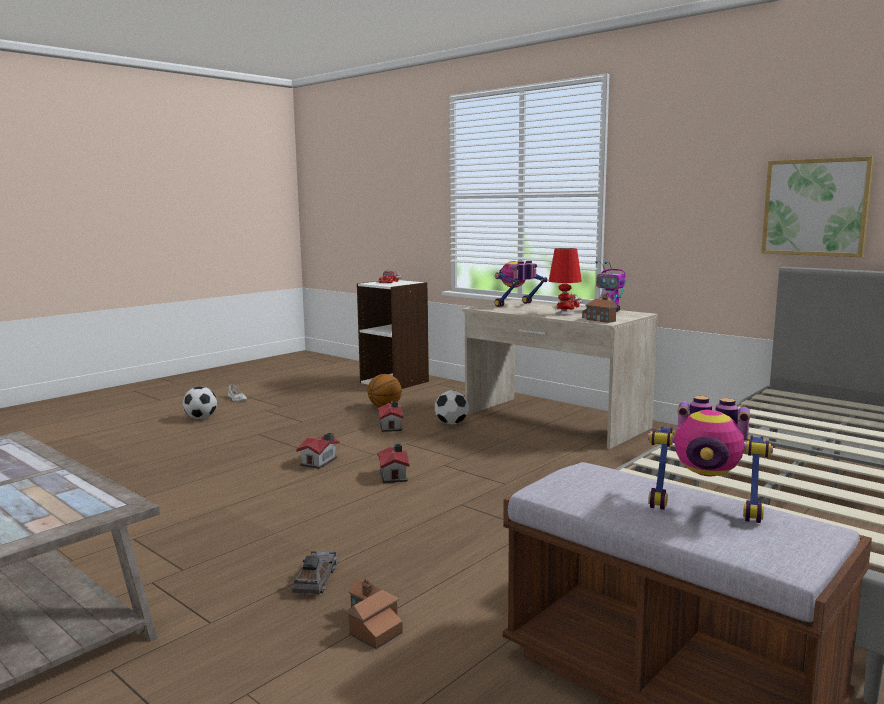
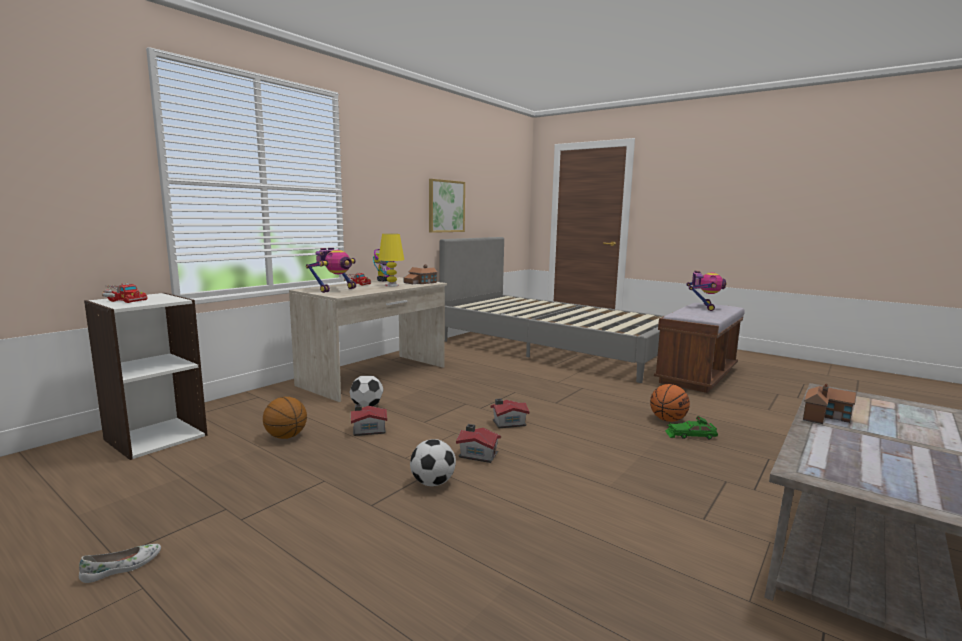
camera: 95 degrees left, 0 degrees up
(201, 418) = (252, 582): football -> football (432, 483)
(316, 579) = (690, 435): grey toy car -> green toy car
(371, 626) = (719, 419): toy house -> toy house (826, 416)
(378, 574) = (667, 420): none -> basketball
(517, 305) = (335, 290): toy robot -> toy robot turned 105 degrees counterclockwise
(564, 314) = (391, 285): red table lamp -> yellow table lamp

